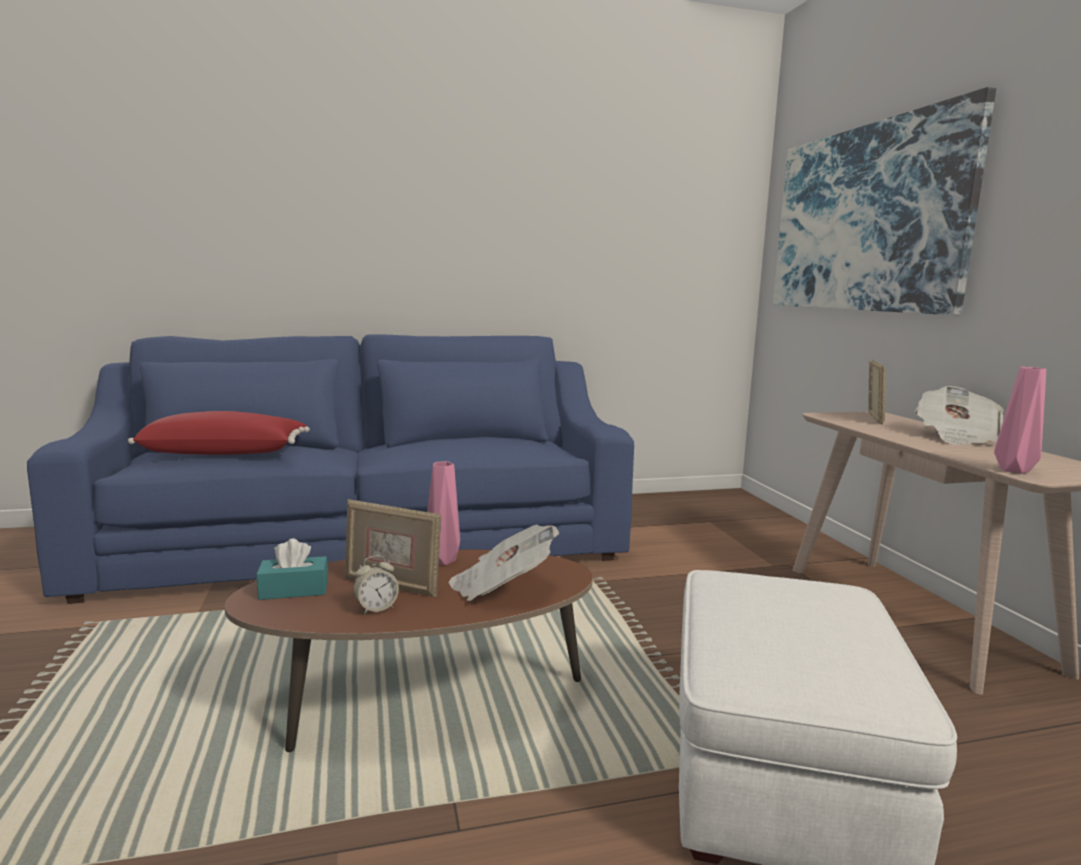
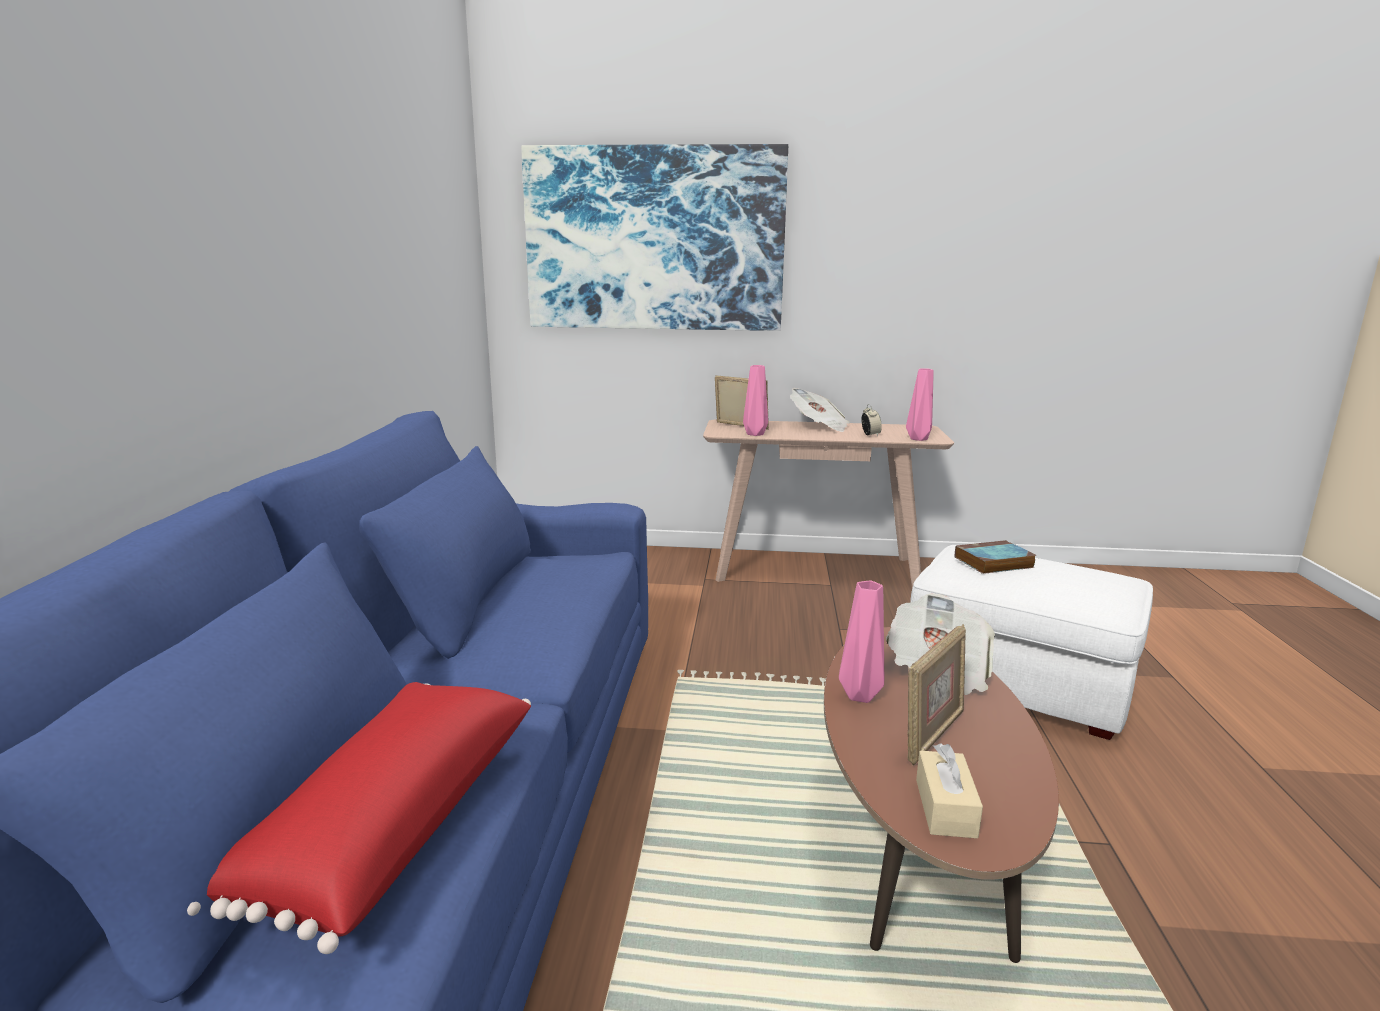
camera: 70 degrees left, 5 degrees up
(294, 590) = (945, 808): turquoise tissue box -> beige tissue box
(376, 608) = (993, 750): alarm clock -> alarm clock (870, 435)
(795, 596) = (993, 562): none -> book
(849, 422) = (754, 434): none -> pink vase

